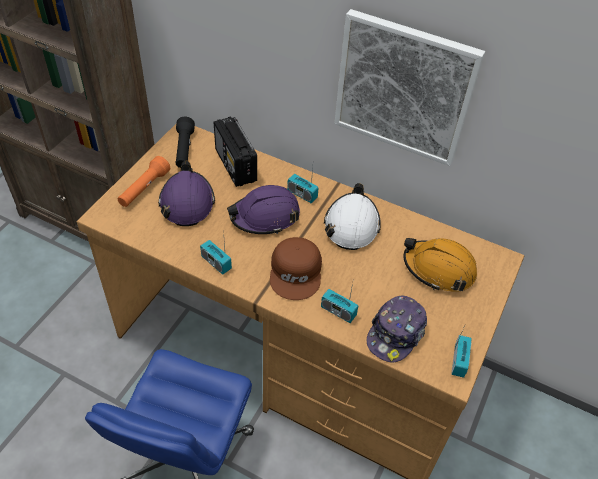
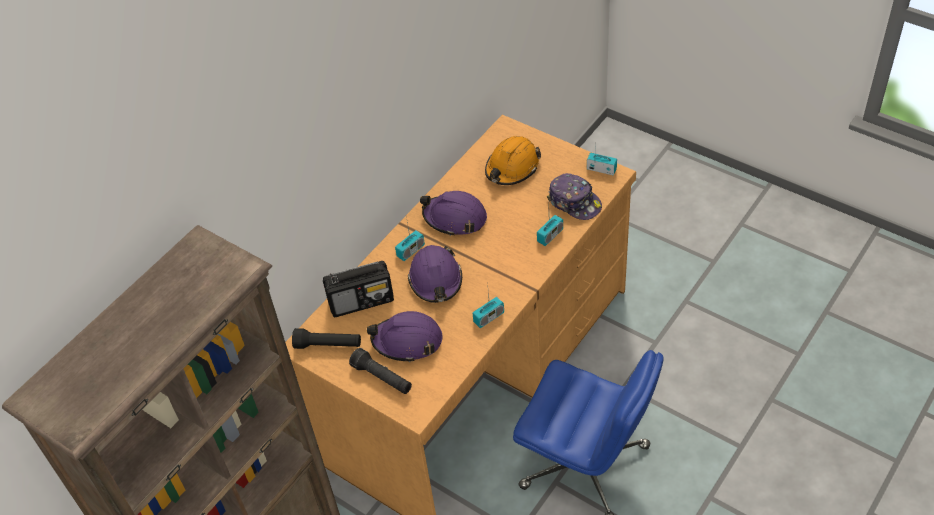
camera: 75 degrees left, 0 degrees up
(144, 189) = (382, 378): orange flashlight -> black flashlight
(296, 272) = (506, 260): brown cap -> none
(351, 225) = (455, 218): white hard hat -> purple hard hat
(404, 88) = (405, 102): picture -> none

